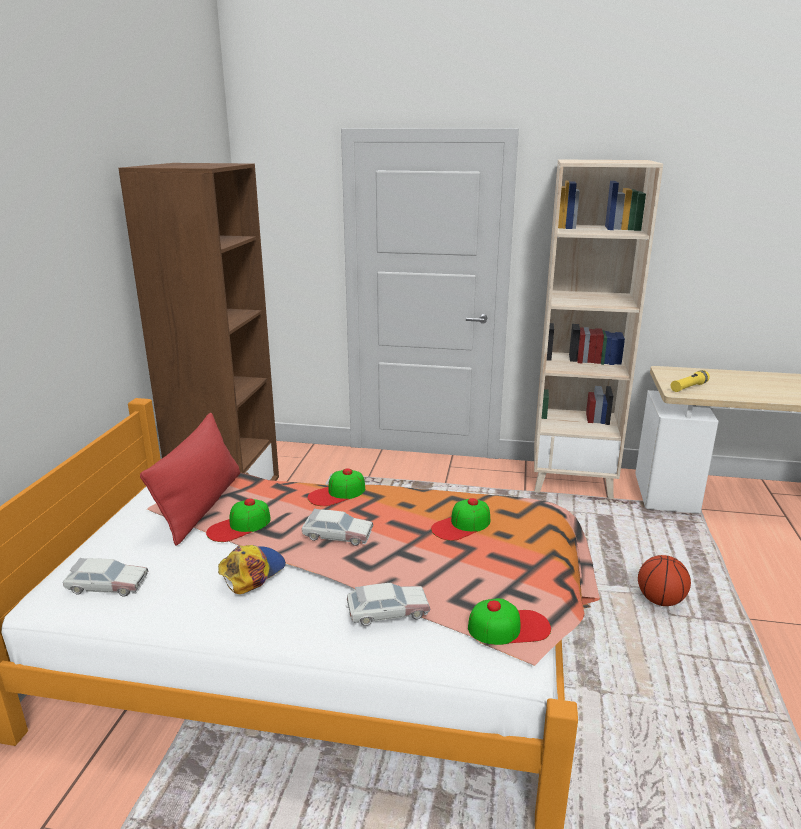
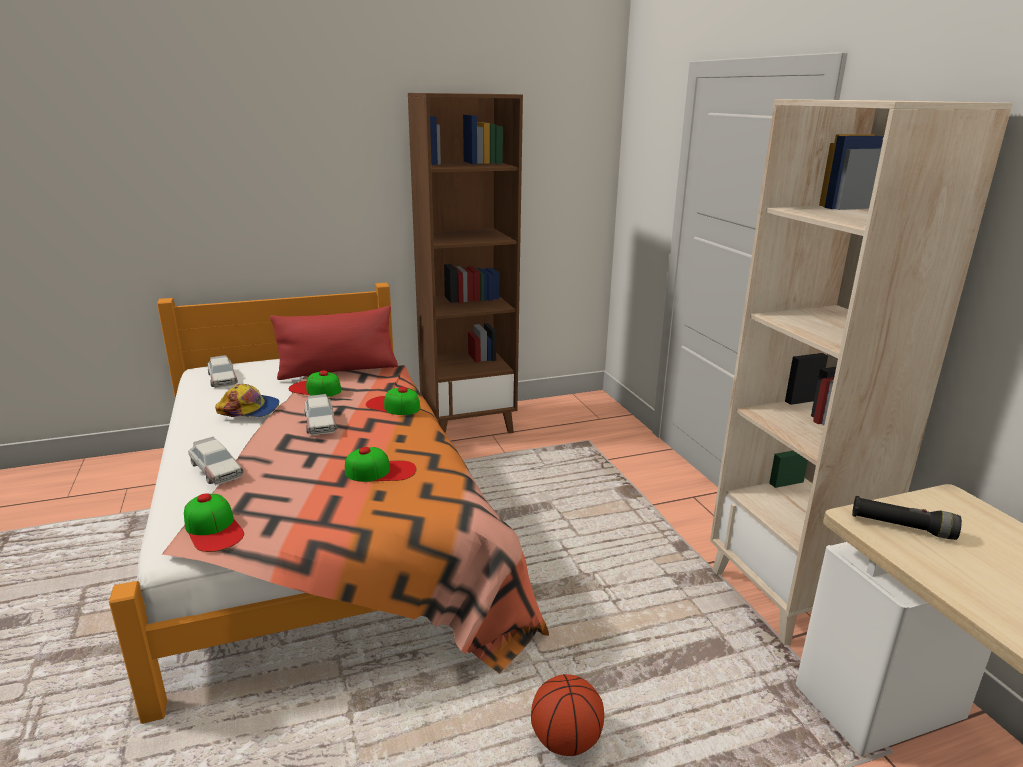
camera: 60 degrees right, 0 degrees up
(461, 525) = (381, 471): cap -> cap turned 150 degrees clockwise
(688, 387) = (901, 527): yellow flashlight -> black flashlight

